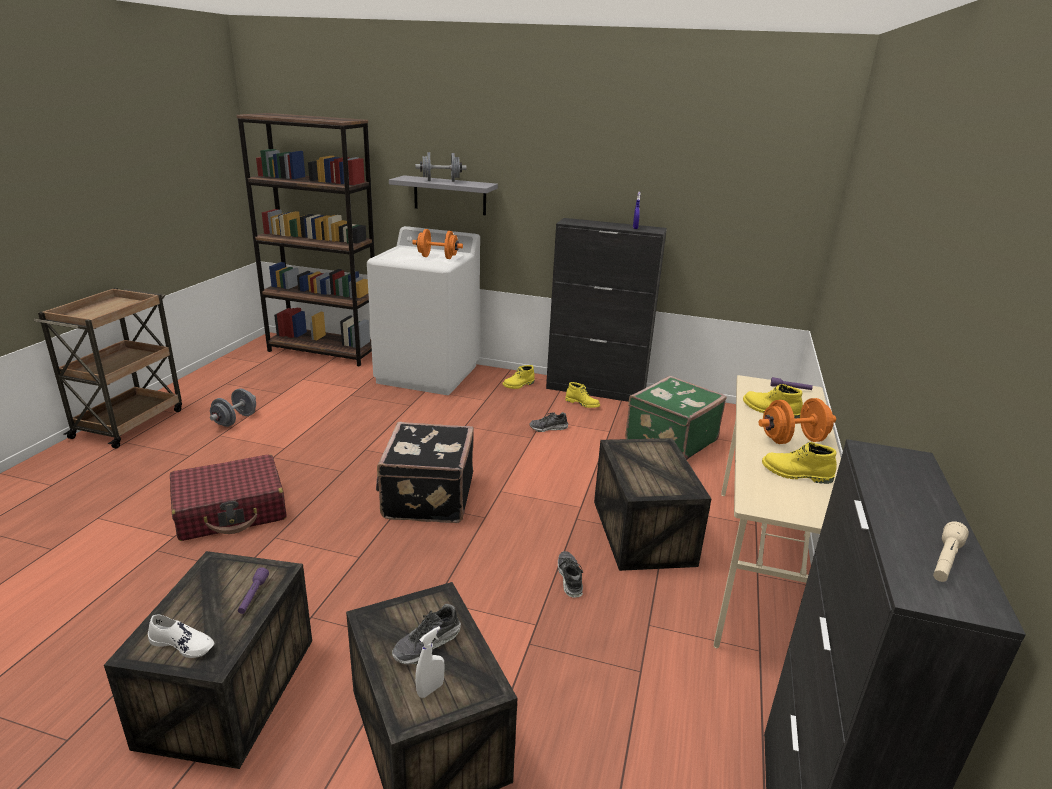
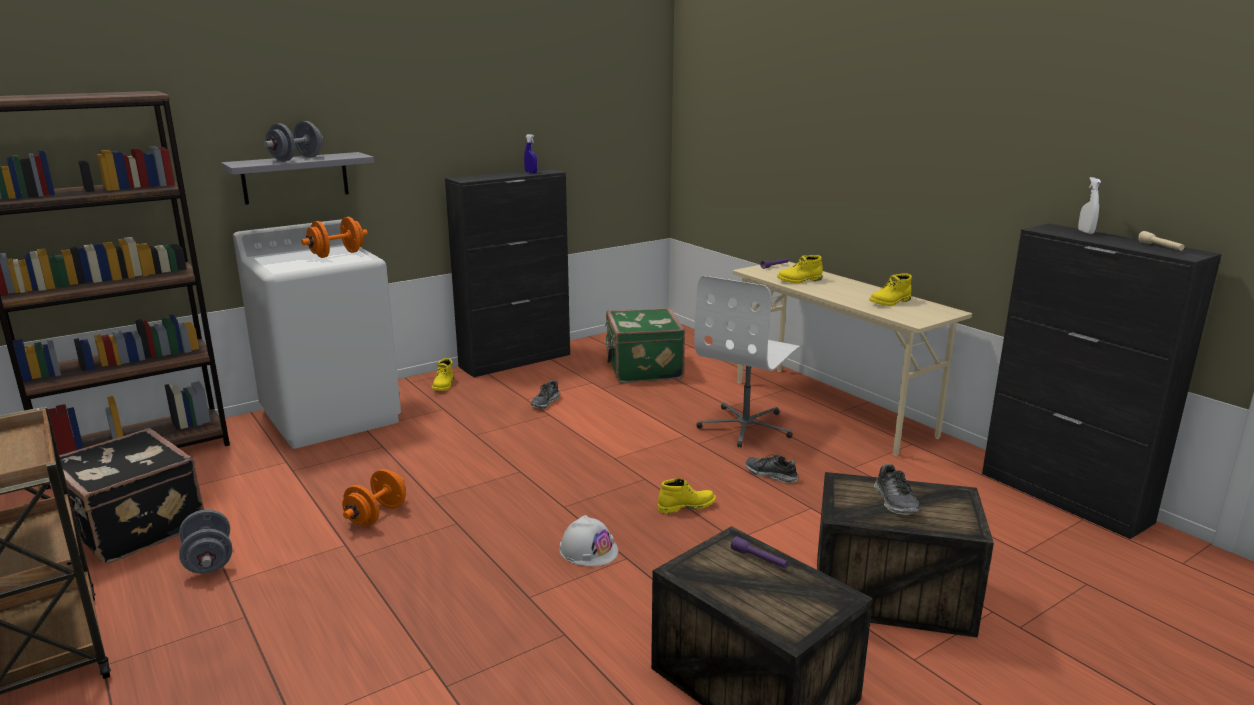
camera: 50 degrees left, 5 degrees down
(183, 644) = (801, 608): white shoe -> none
(231, 510) = (433, 613): red suitcase -> none
(355, 535) = (588, 550): none -> white hard hat
(426, 497) = (574, 494): black suitcase -> black suitcase (132, 528)
(430, 689) = (947, 514): white spray bottle -> white spray bottle (1085, 232)
(582, 404) = (529, 374): yellow boot -> yellow boot (686, 506)
(641, 531) = (746, 427): crate -> white office chair
(793, 440) = (846, 289): orange dumbbell -> orange dumbbell (376, 515)

